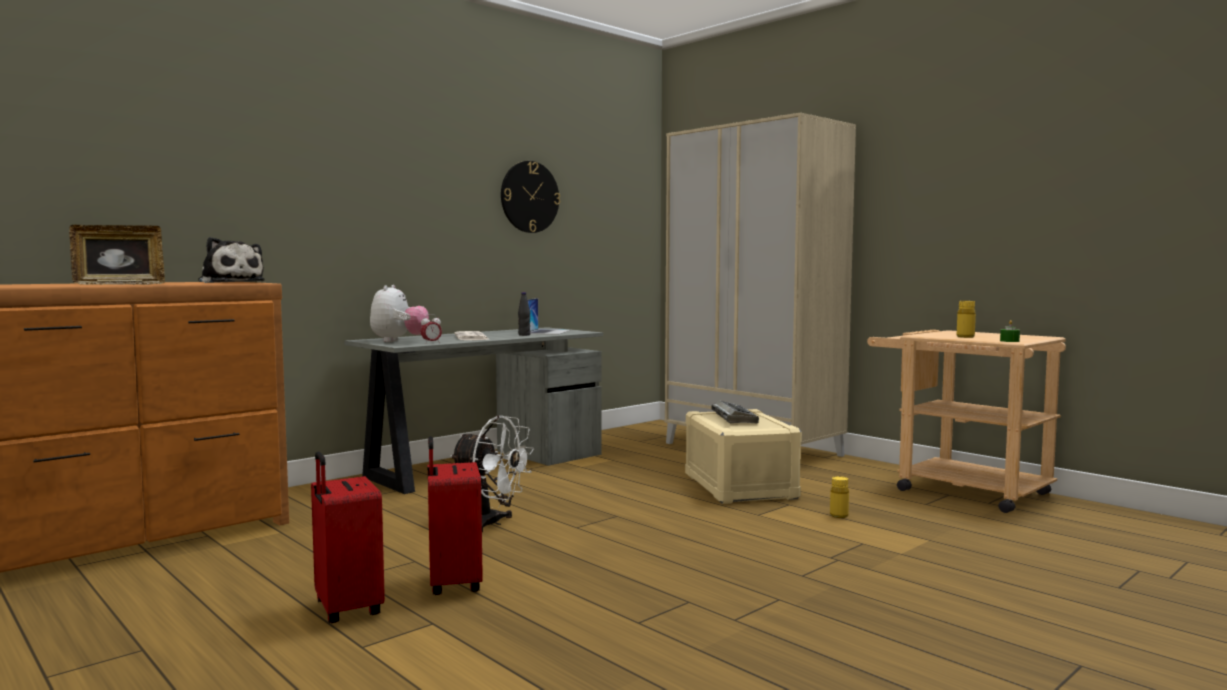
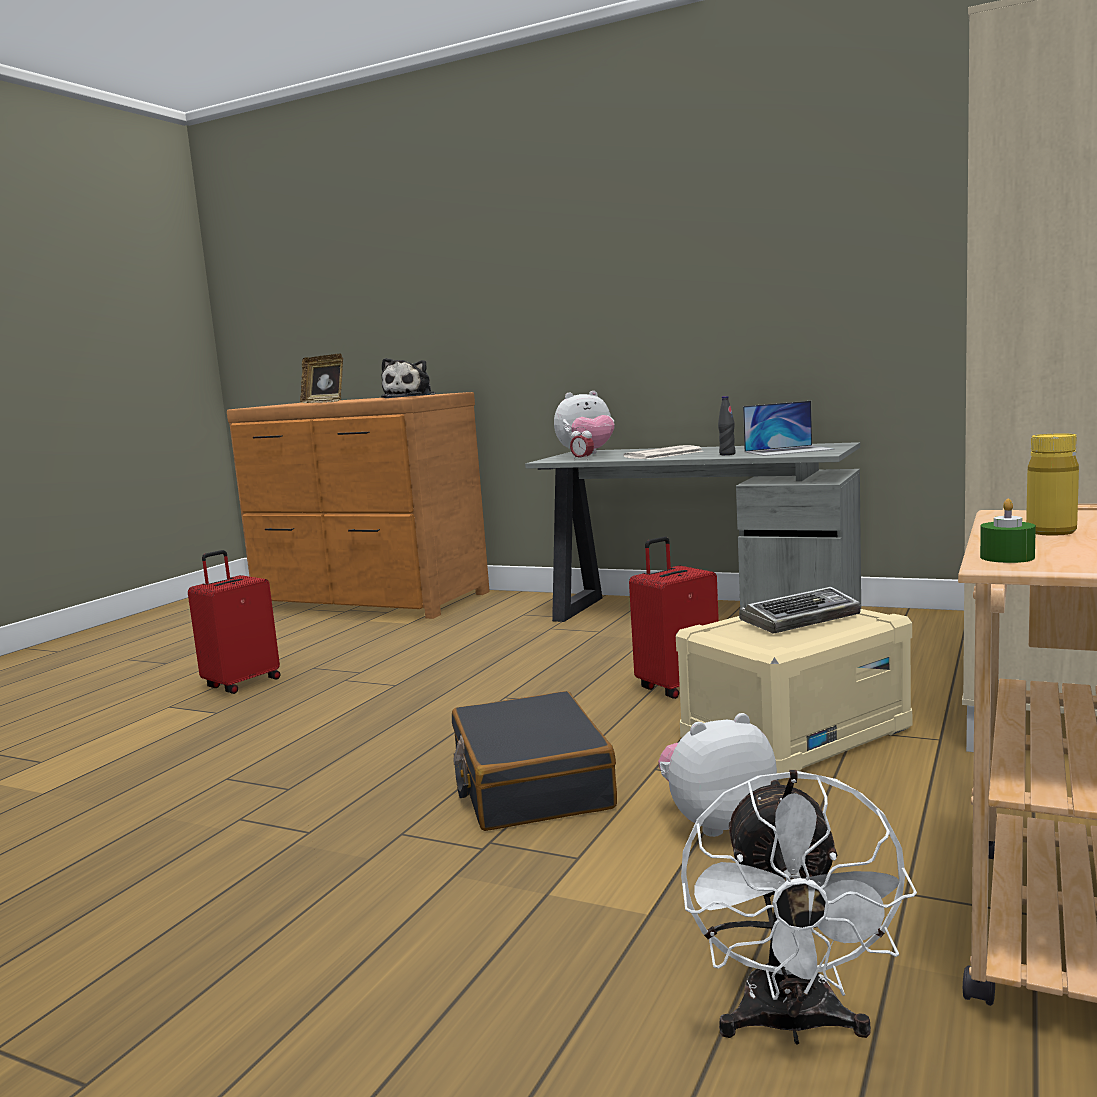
camera: 70 degrees right, 5 degrees up
(452, 584) = (307, 696): red suitcase -> red suitcase (677, 687)
(491, 523) = (486, 667): white fan -> white fan (792, 1025)
(529, 197) = (833, 249): wall clock -> none
(754, 540) = (530, 784): none -> black suitcase
(839, 515) = (716, 822): yellow bottle -> plush toy

